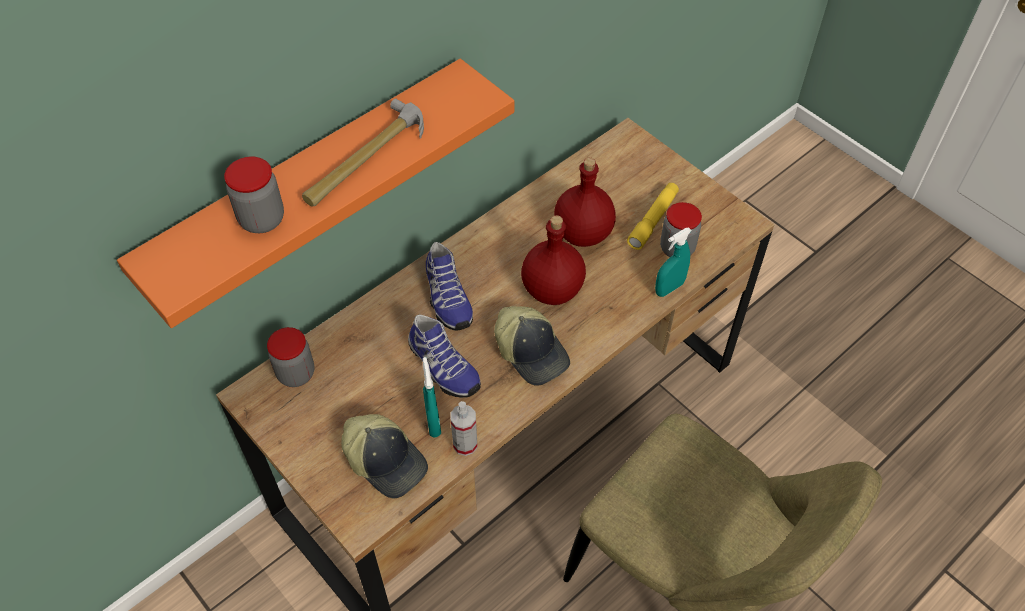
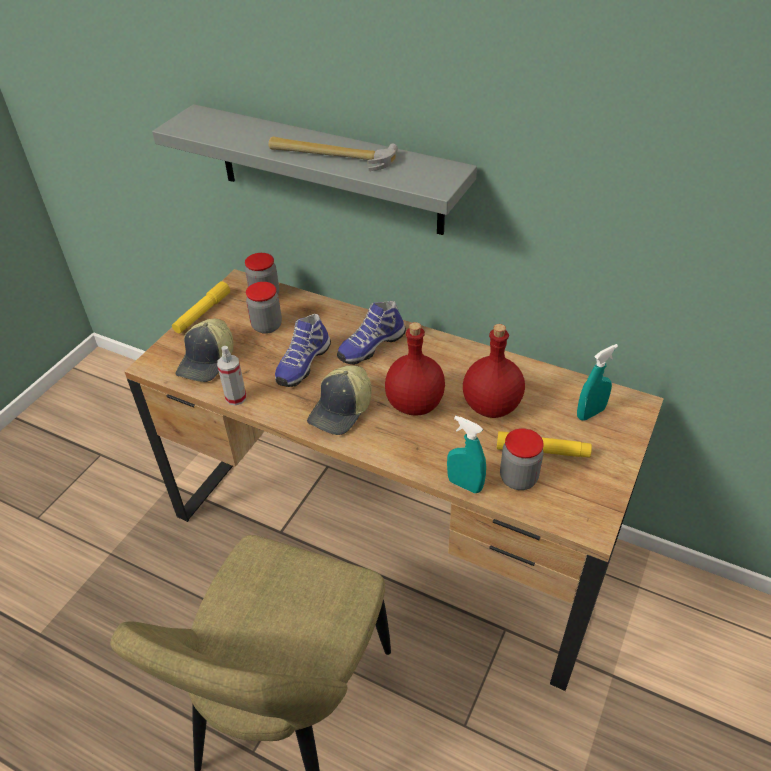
camera: 70 degrees right, 10 degrees down
(262, 219) = (249, 136): jar -> jar (267, 326)
(289, 448) = (202, 313): none -> yellow flashlight
(310, 186) = (328, 170): orange shelf -> grey shelf
(433, 422) = (250, 374): turquoise spray bottle -> turquoise spray bottle (590, 413)

